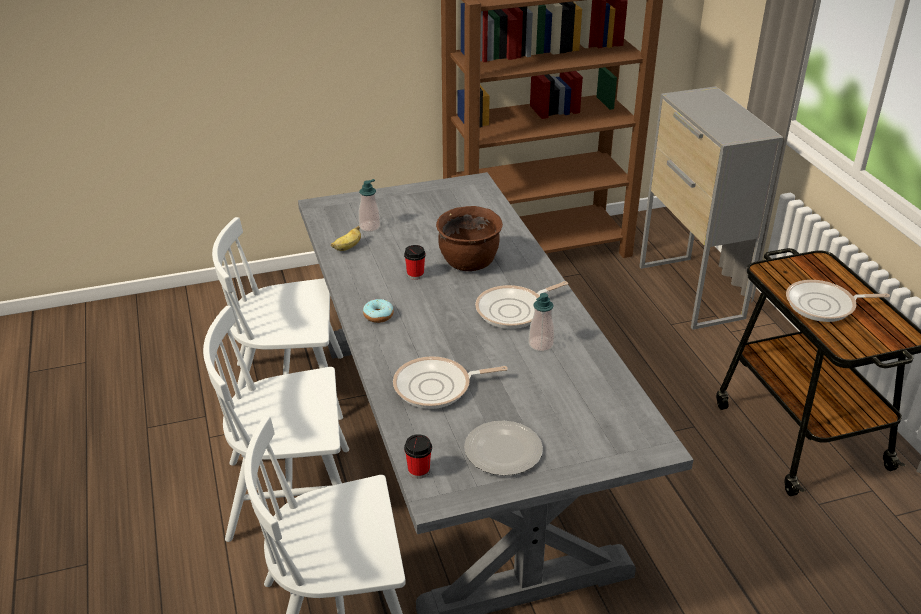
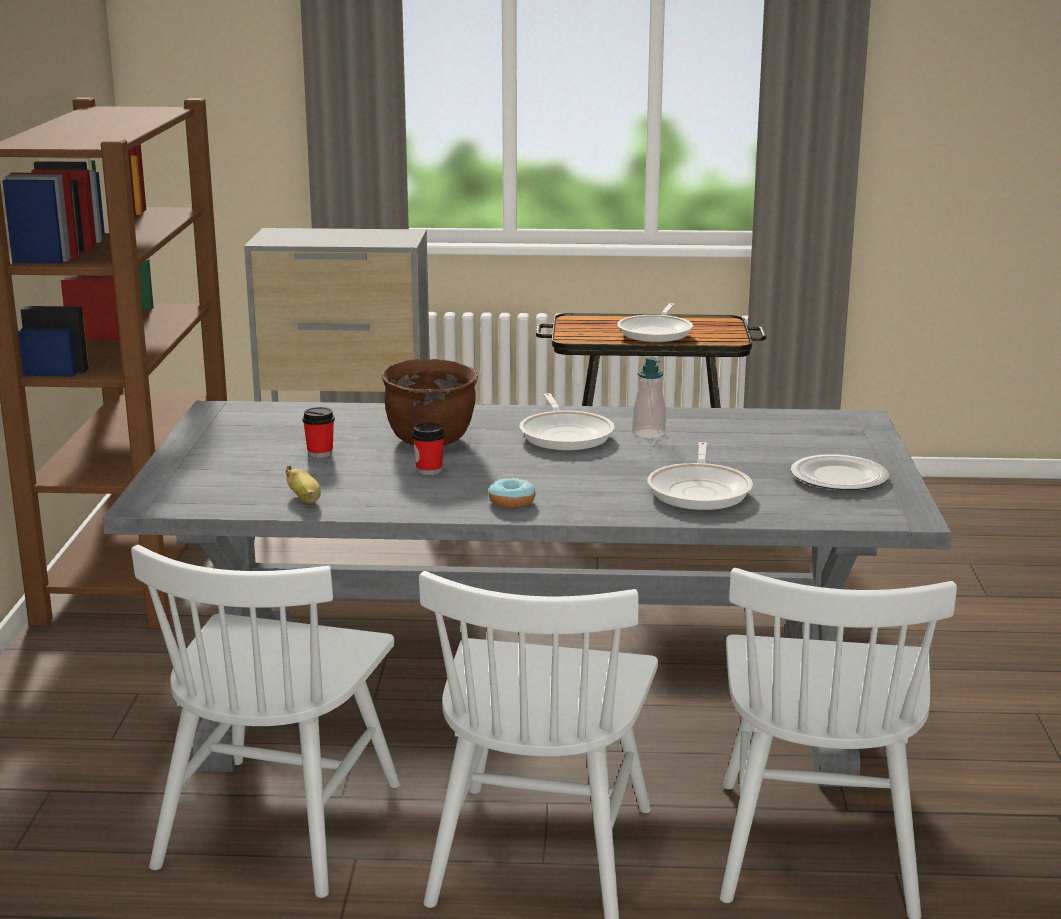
camera: 70 degrees left, 15 degrees down
(369, 227) = (261, 480): soap dispenser -> none
(419, 471) = (859, 519): cup -> cup (320, 453)

